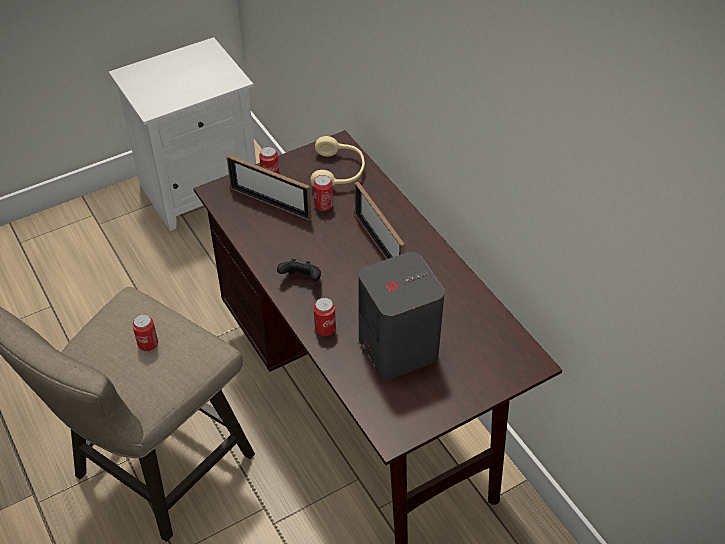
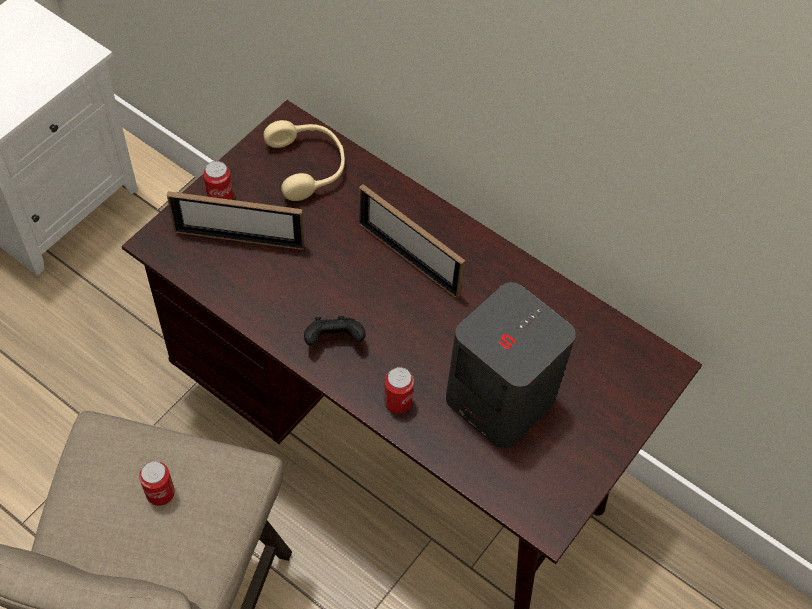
camera: 25 degrees left, 10 degrees up
(323, 205) = (311, 222): can -> none

